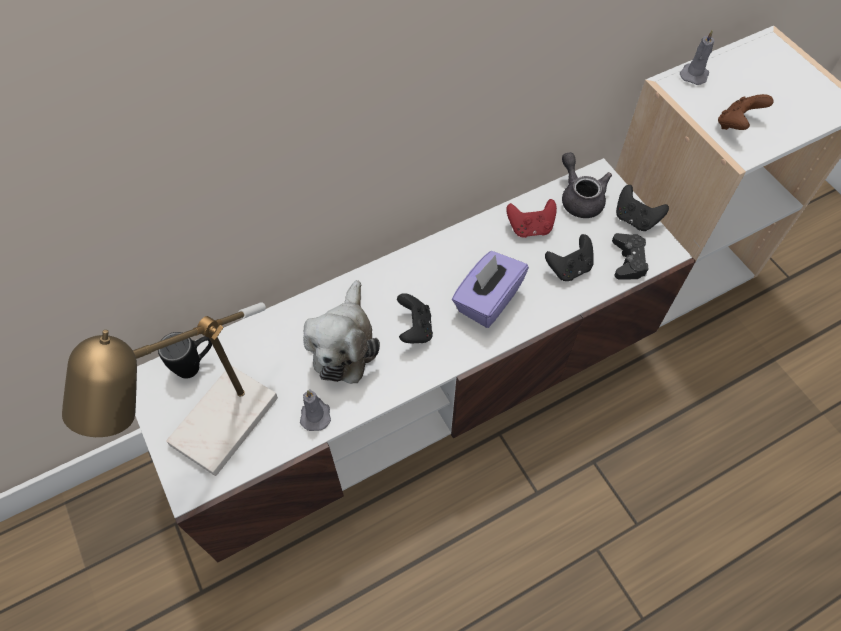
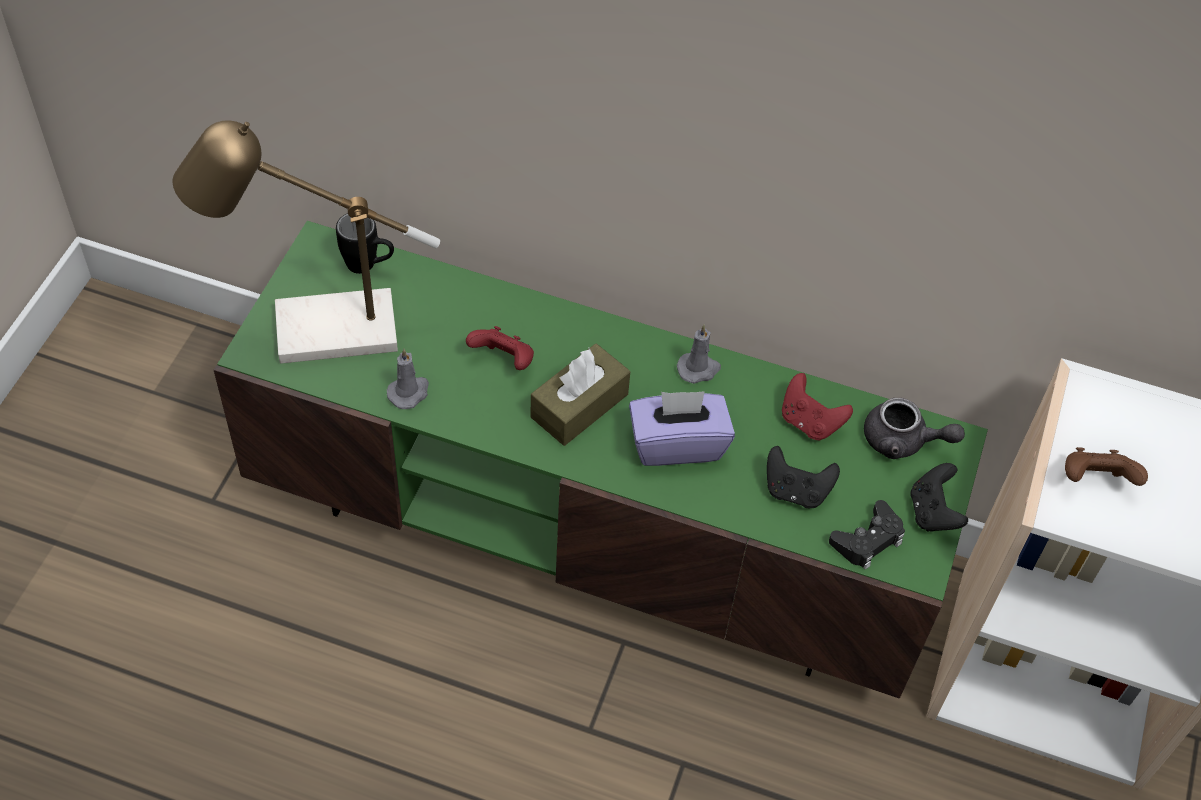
camera: 45 degrees right, 5 degrees down
(344, 344) = (503, 360): plush toy -> red game controller
(415, 329) = (579, 405): black game controller -> brown tissue box
(419, 396) = (591, 533): white tv stand -> green tv stand
(580, 198) = (903, 441): grey teapot -> grey teapot turned 90 degrees clockwise
(694, 74) = (1126, 398): grey candle -> grey candle (699, 369)

